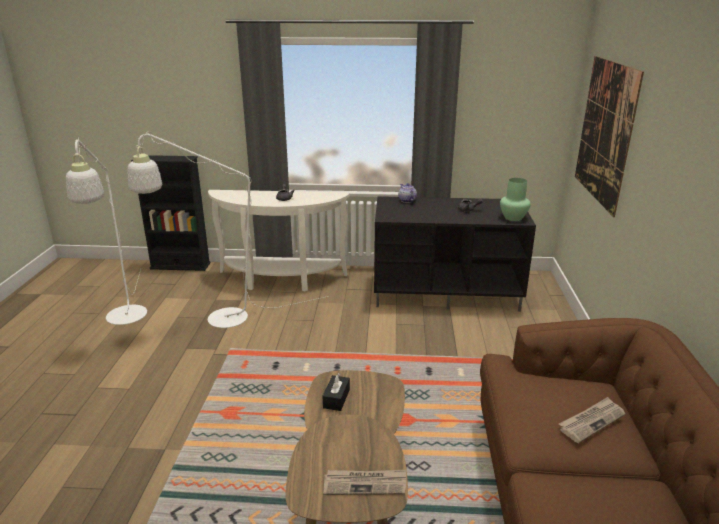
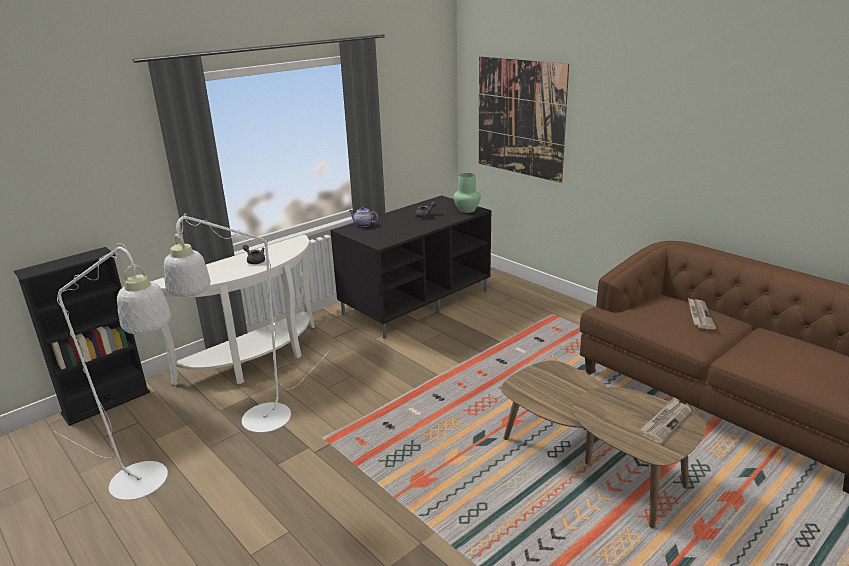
camera: 45 degrees left, 0 degrees up
(336, 398) = (543, 395): black tissue box -> none

